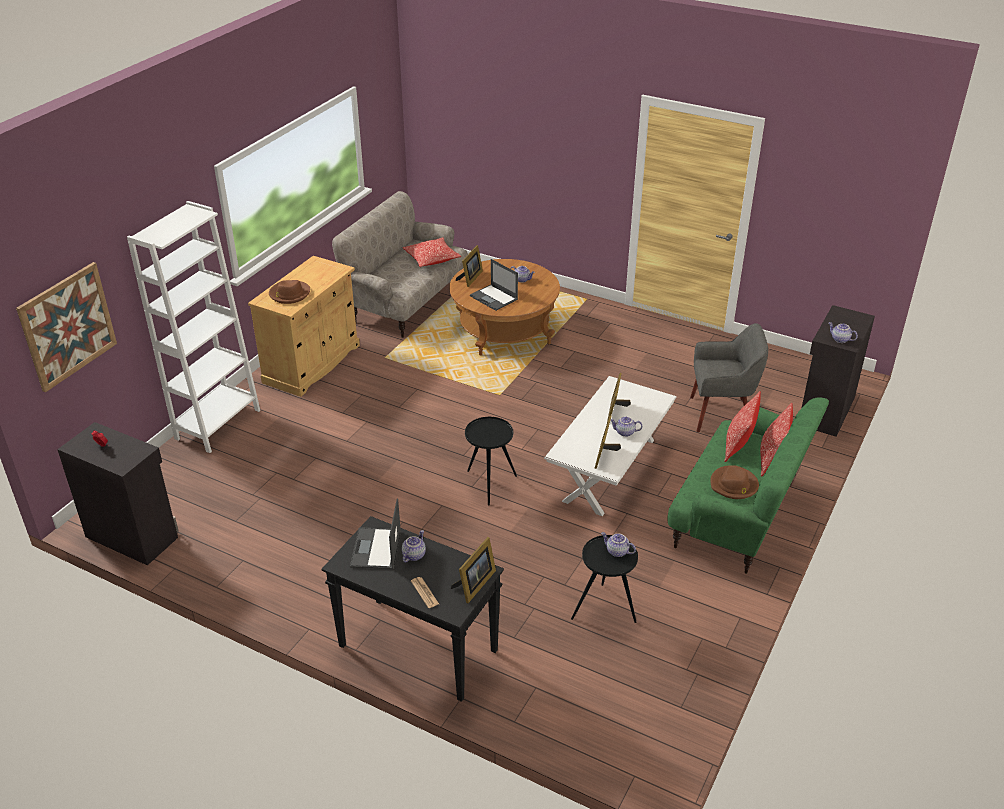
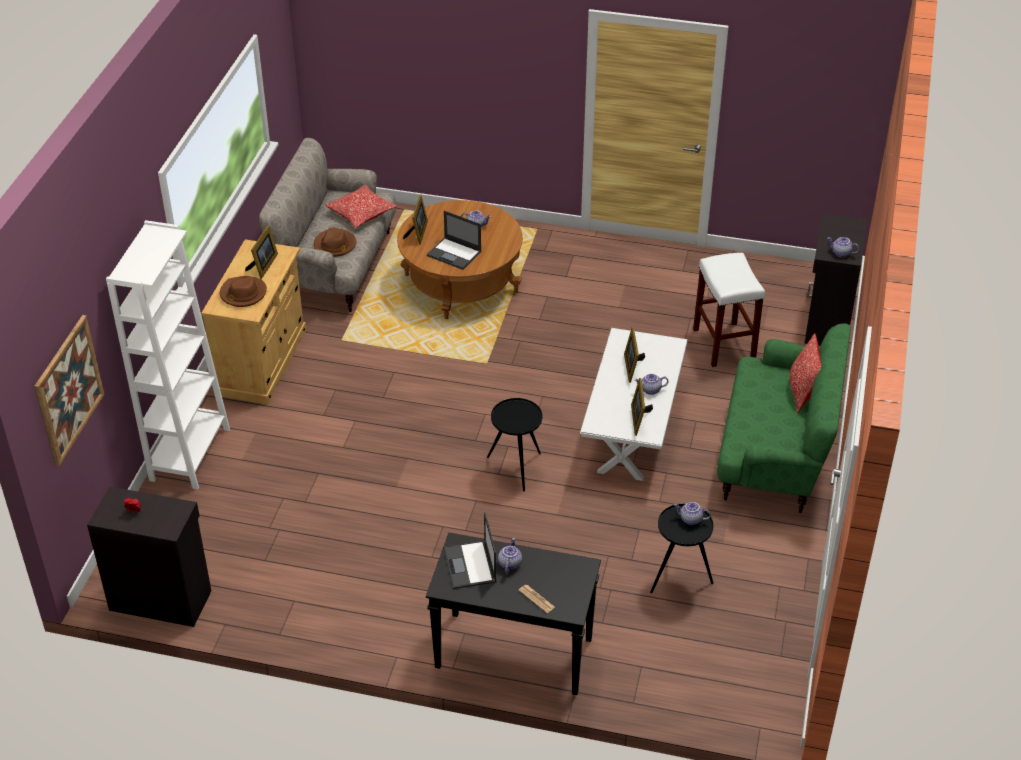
camera: 15 degrees left, 5 degrees up
(474, 585) = (580, 581): picture frame -> picture frame (263, 266)
(721, 414) = (724, 345): grey armchair -> white stool
(734, 485) = (774, 427): brown hat -> brown hat (335, 245)
(738, 446) = (766, 384): pillow -> none

